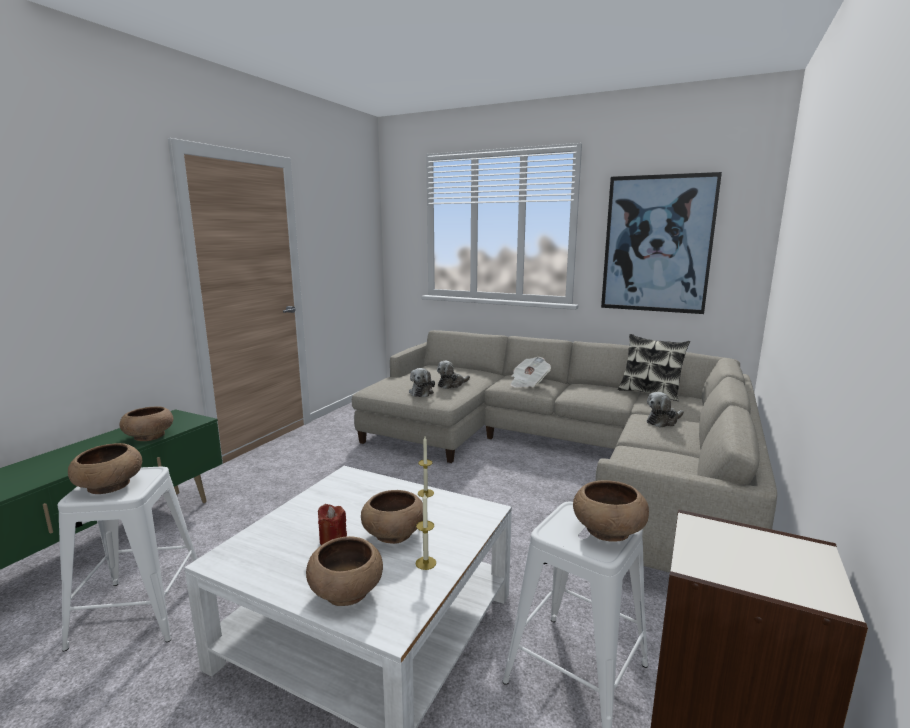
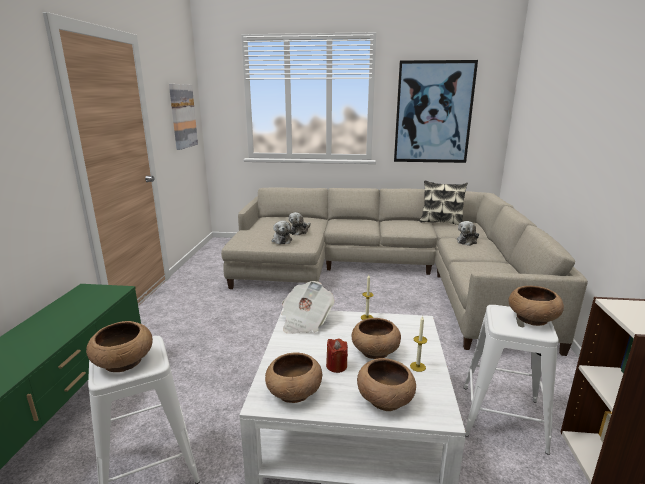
camera: 20 degrees left, 5 degrees up
(149, 436) = (85, 312): brown bowl -> brown bowl (293, 392)
(351, 245) = (182, 116): none -> picture
(528, 383) = (355, 224): newspaper -> newspaper (305, 321)

